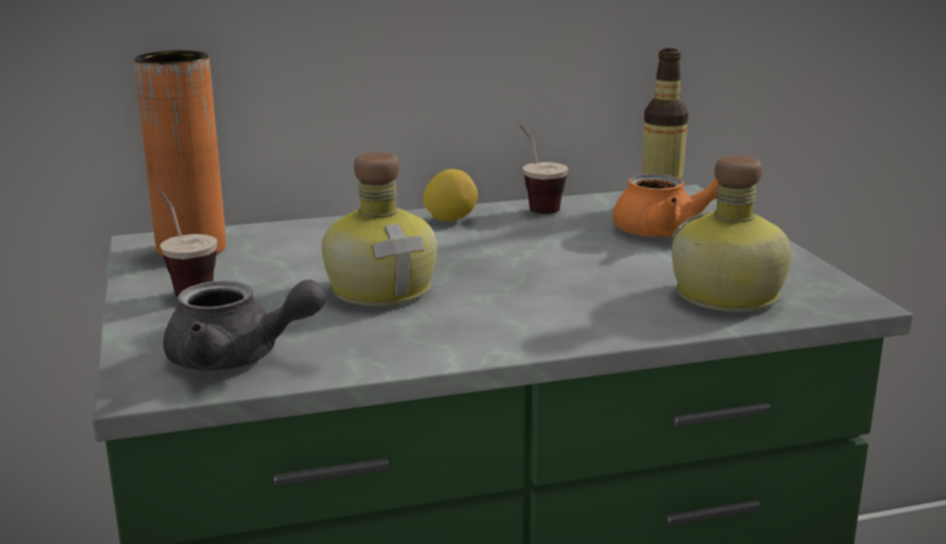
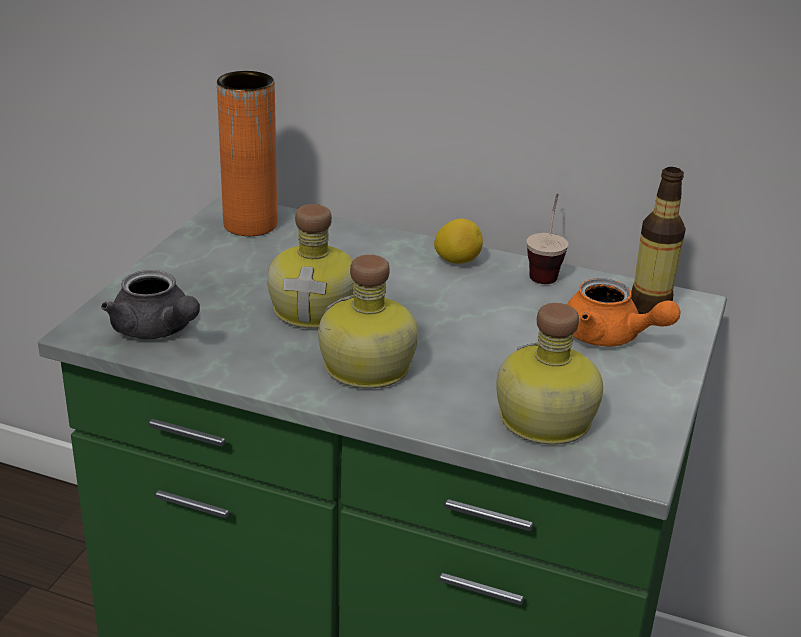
camera: 35 degrees right, 10 degrees up
(186, 287) = (204, 258): cup -> none
(514, 314) = (366, 368): none -> bottle

